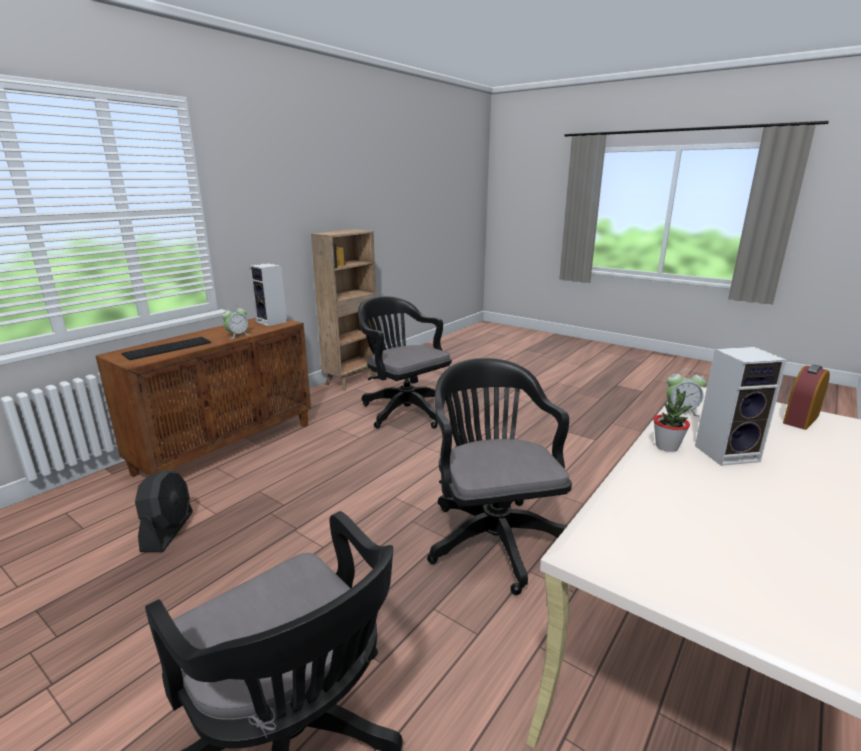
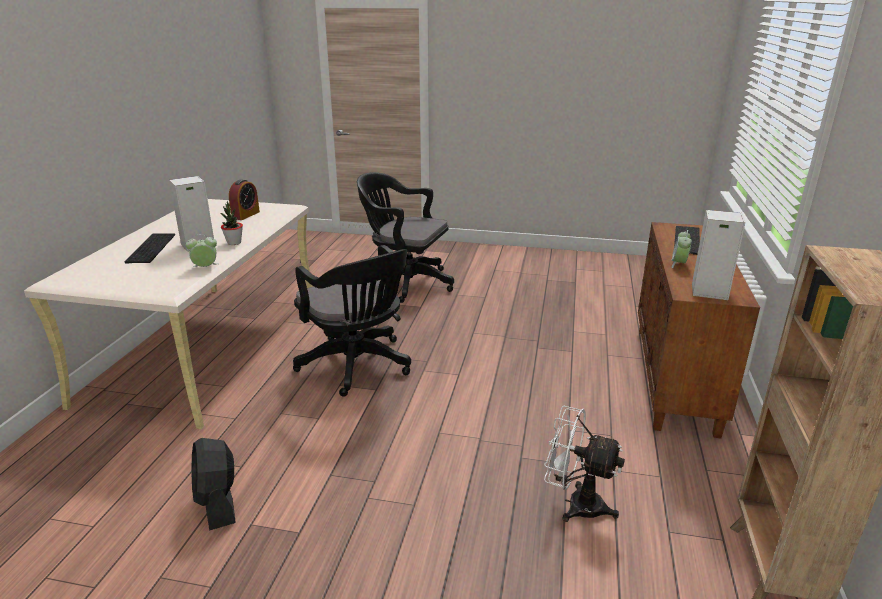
camera: 155 degrees right, 5 degrees up
(168, 531) = (583, 317): black fan -> black fan (218, 502)
(404, 410) = (575, 504): black office chair -> white fan
(800, 419) = (110, 276): alarm clock -> alarm clock (245, 215)
(809, 463) = (150, 248): none -> keyboard

